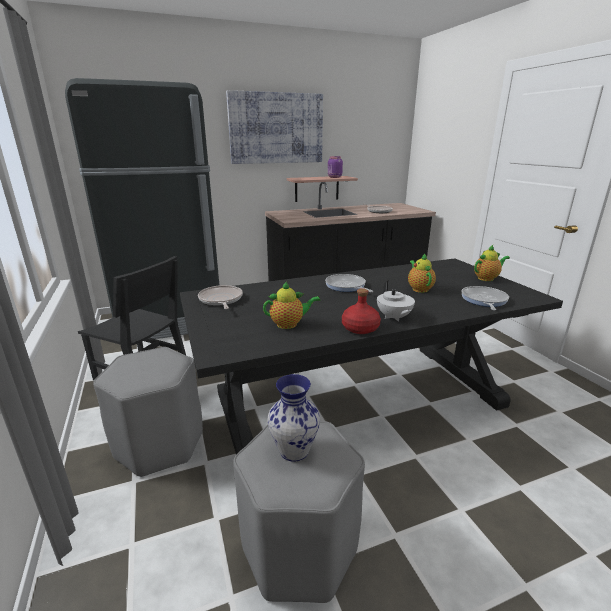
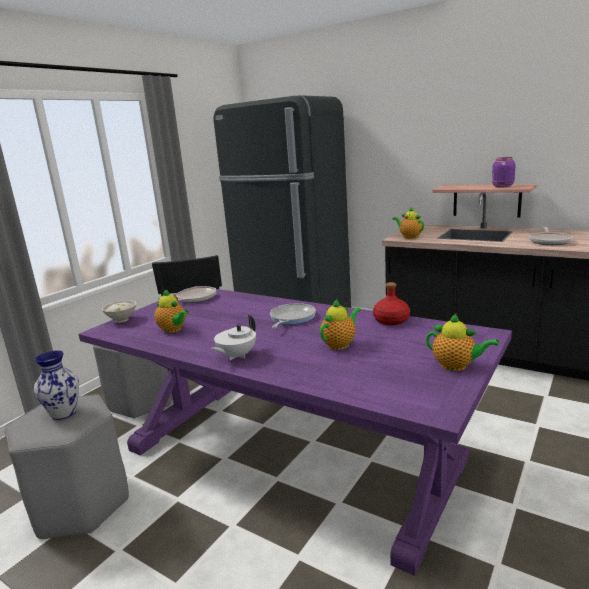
camera: 55 degrees right, 5 degrees down
(206, 339) = (122, 320): none -> white bowl
(276, 128) = (432, 125): picture -> none
(296, 219) = (409, 237): none -> teapot
(359, 400) = (288, 454): black dining table -> purple dining table
(360, 328) = (193, 352): red bottle -> red bottle (391, 320)
(483, 300) = (358, 382): frying pan -> none

